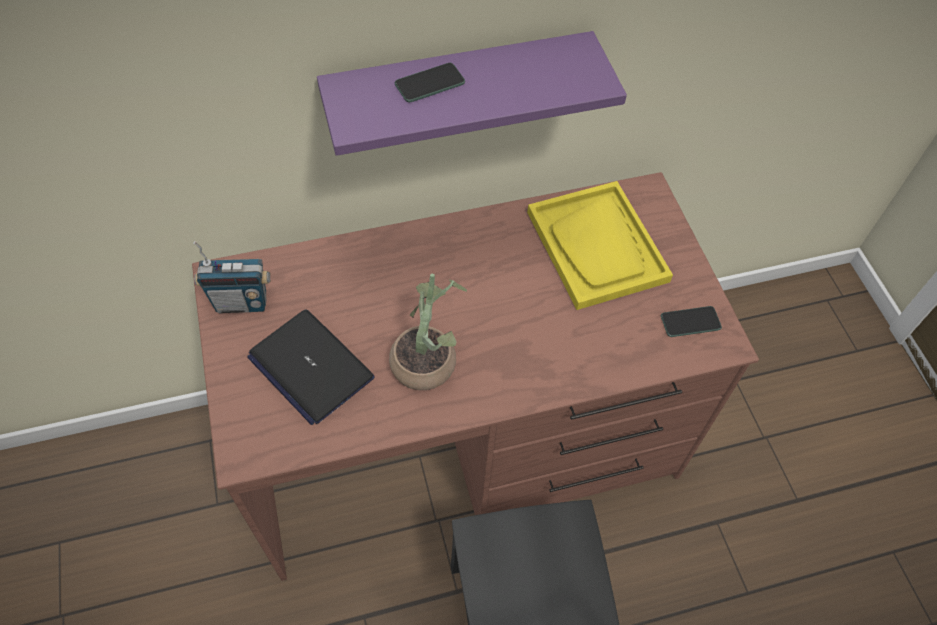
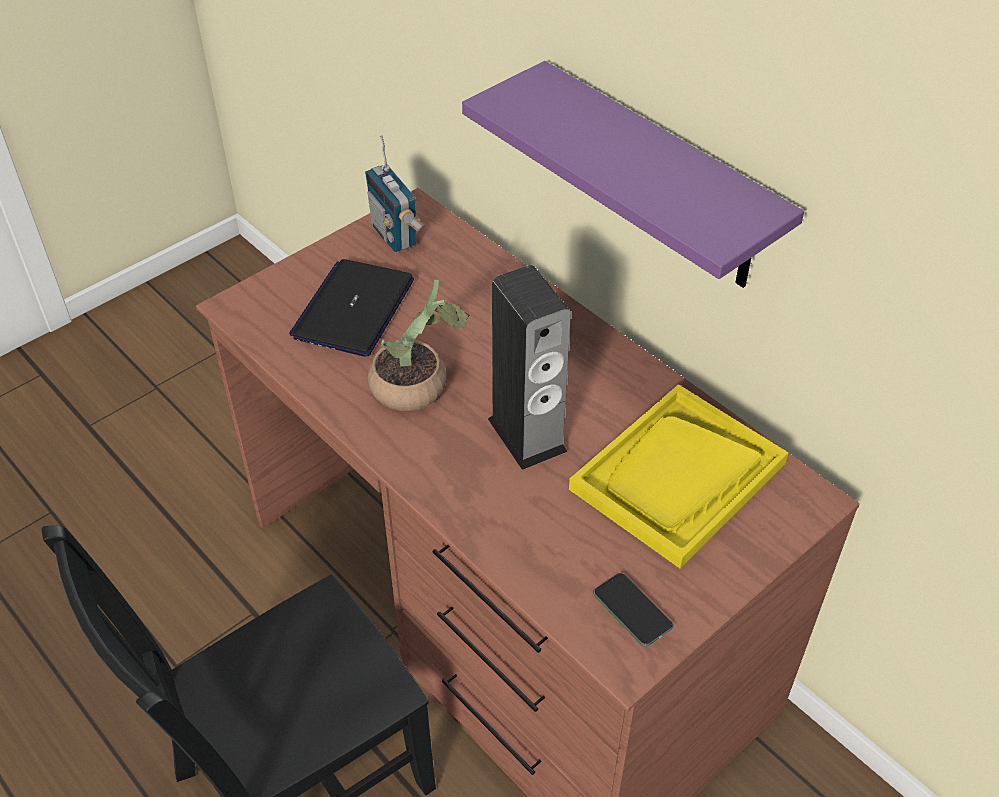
camera: 65 degrees right, 10 degrees down
(429, 84) = (598, 126): phone -> none
(514, 311) = (527, 435): none -> speaker

